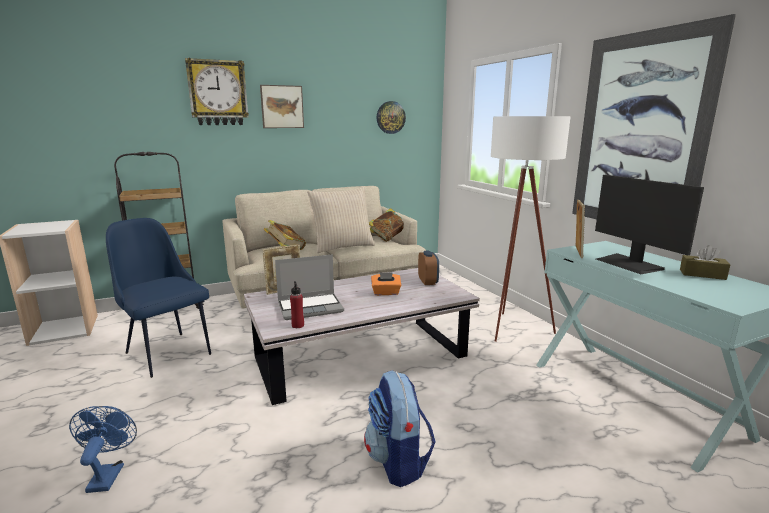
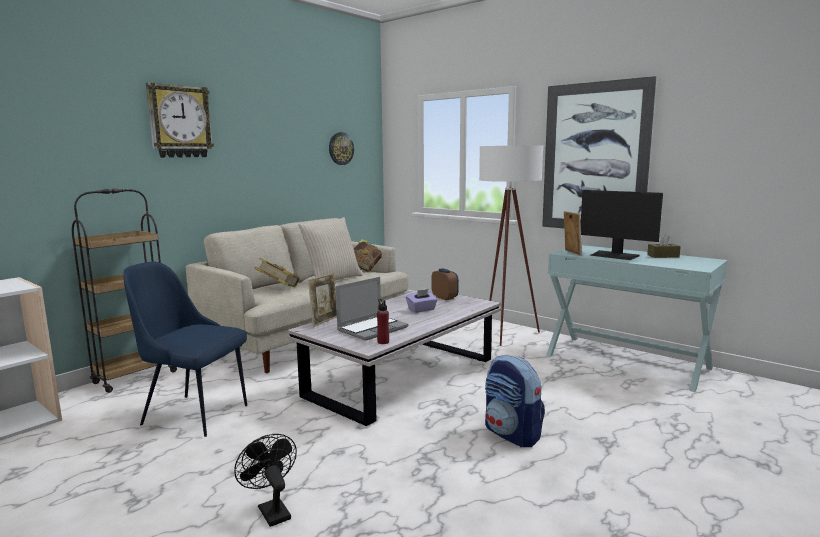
camera: 25 degrees left, 5 degrees down
(108, 474) = (271, 510): blue fan -> black fan
(282, 107) = (243, 137): picture -> none
(386, 293) = (421, 310): orange tissue box -> purple tissue box

